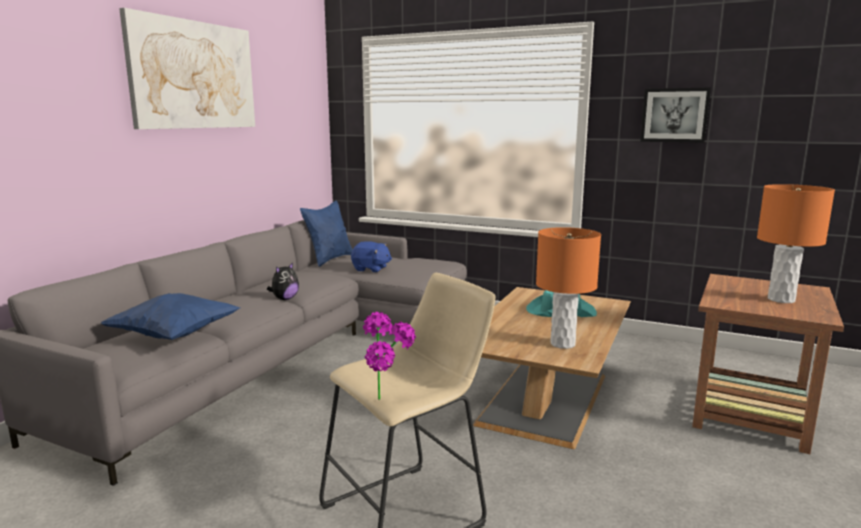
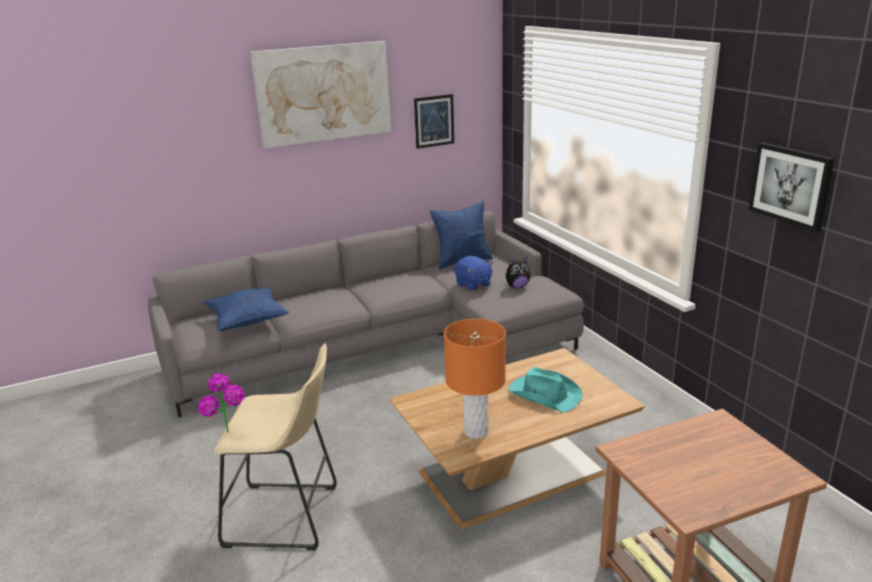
camera: 40 degrees right, 10 degrees up
(285, 122) = (434, 121): none -> picture
(285, 299) = (362, 303): plush toy -> plush toy (517, 286)
(781, 300) = (707, 474): orange table lamp -> none

